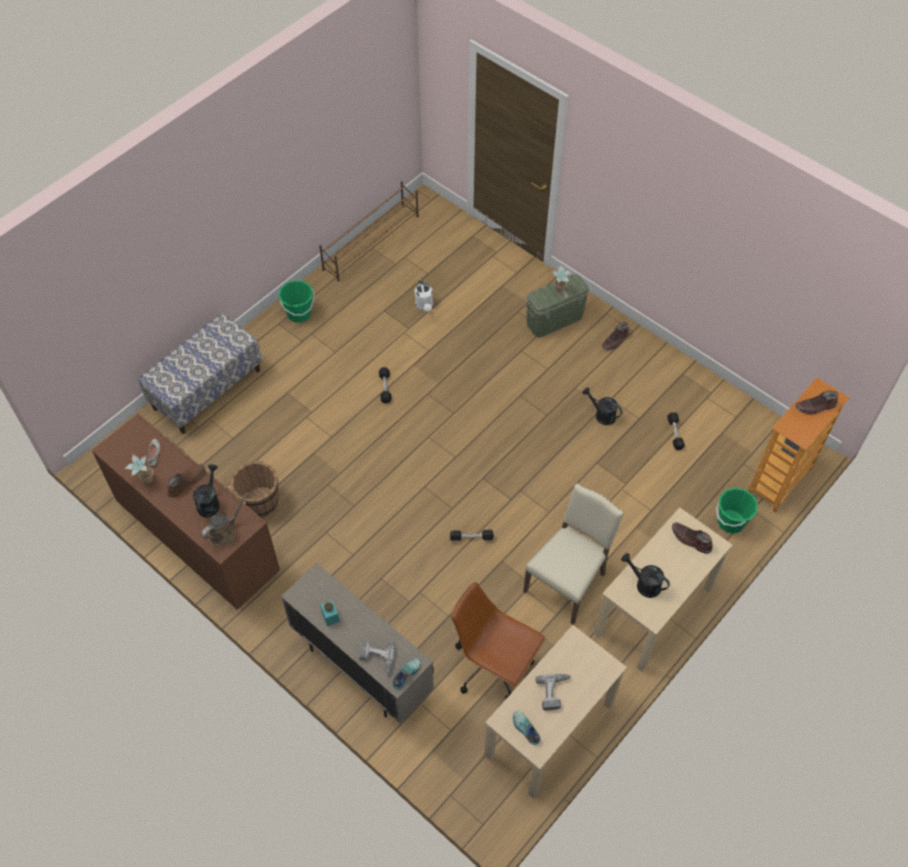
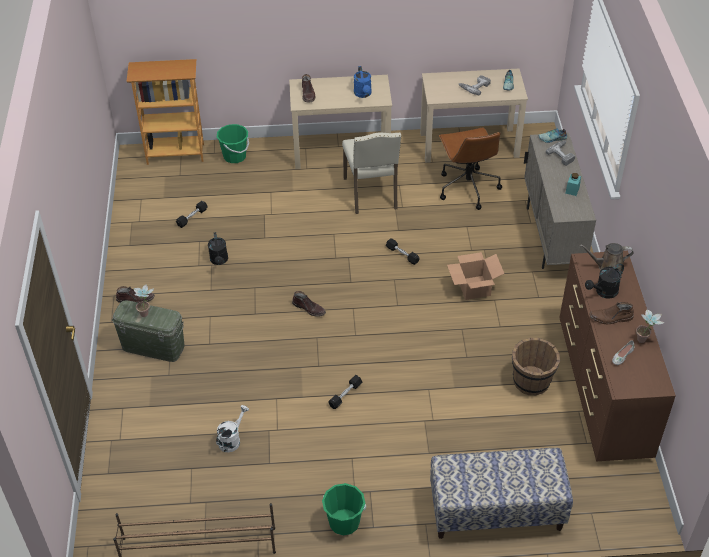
camera: 135 degrees left, 10 degrees down
(380, 553) = (474, 288): none -> cardboard box
(567, 582) = (372, 194): beige chair -> beige chair turned 90 degrees counterclockwise
(644, 584) = (363, 94): black watering can -> blue watering can
(815, 407) = (154, 70): brown boot -> brown boot (309, 308)

